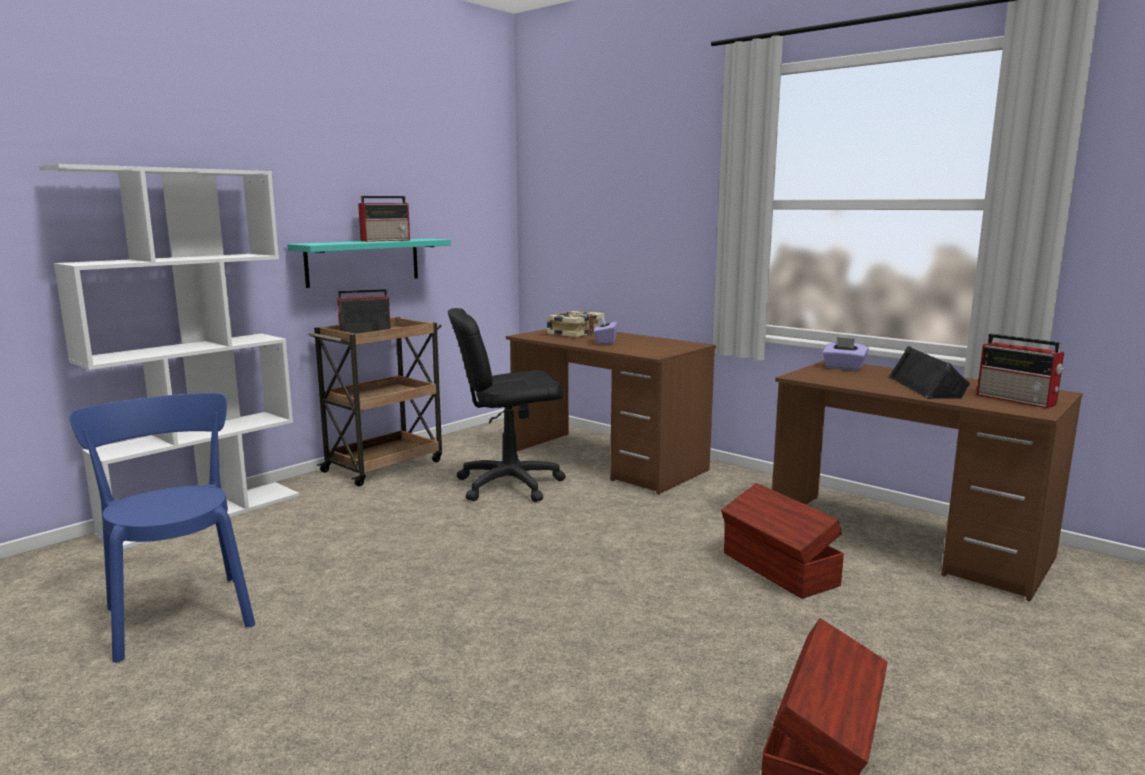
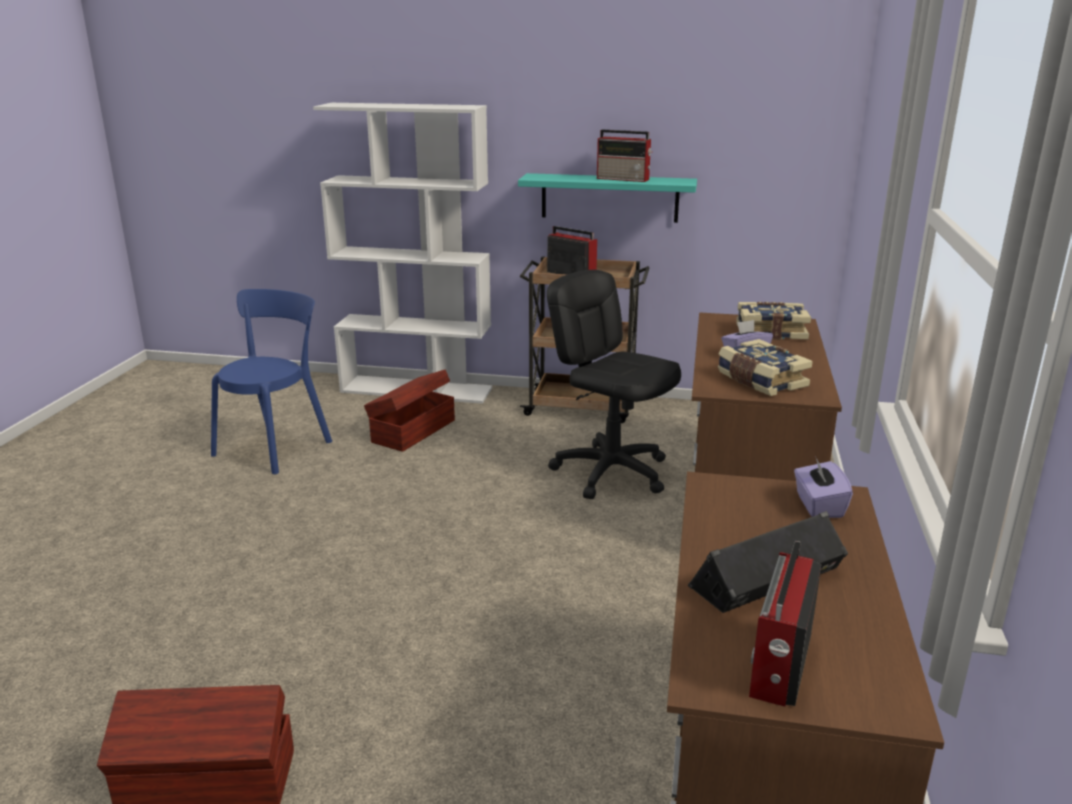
camera: 60 degrees right, 10 degrees up
(655, 347) = (760, 381): none -> book
(779, 570) = (566, 686): brown storage box -> brown storage box (412, 431)

